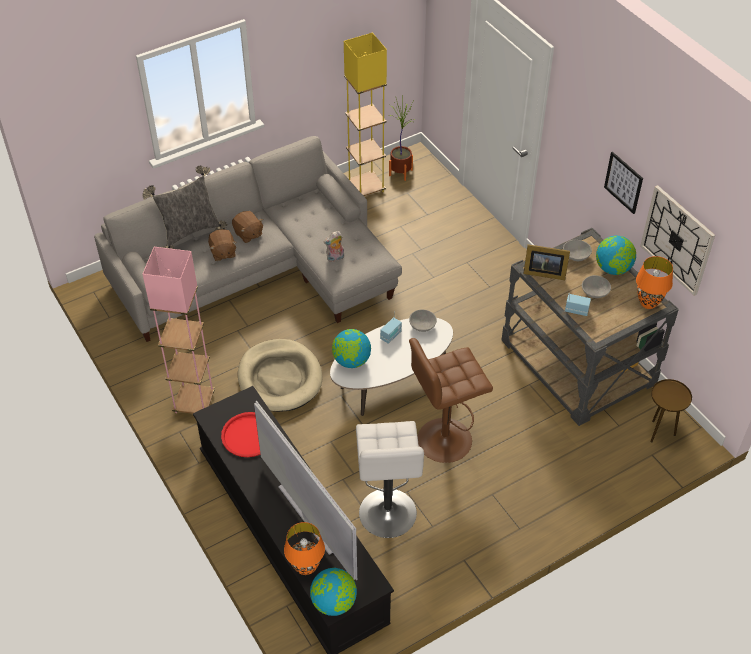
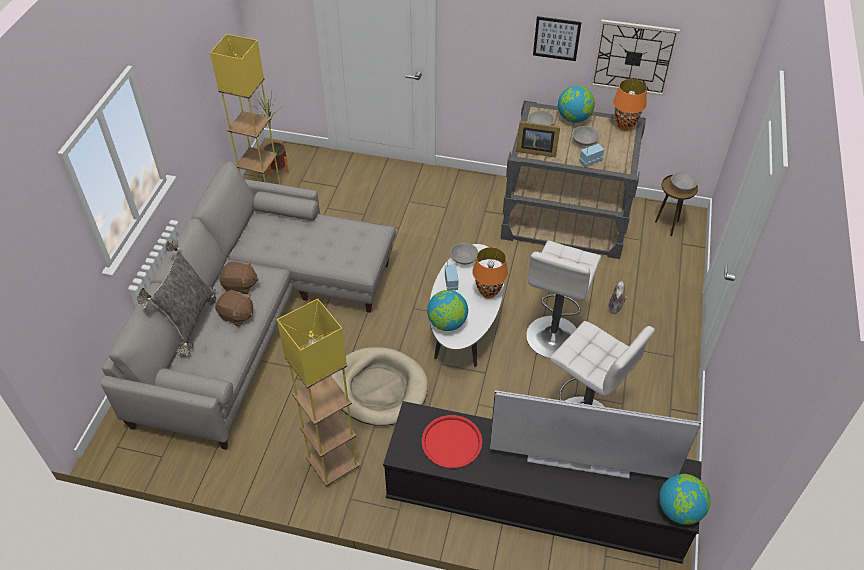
camera: 45 degrees left, 0 degrees up
(194, 403) = (333, 465): pink floor lamp -> yellow floor lamp
(305, 568) = (627, 504): orange table lamp -> orange table lamp (488, 293)
(335, 258) = (339, 254): plush toy -> plush toy (616, 308)
(443, 440) = (552, 337): brown stool -> white stool
(543, 272) = (535, 150): picture frame -> picture frame turned 45 degrees clockwise
(673, 397) = (682, 187): none -> grey bowl

